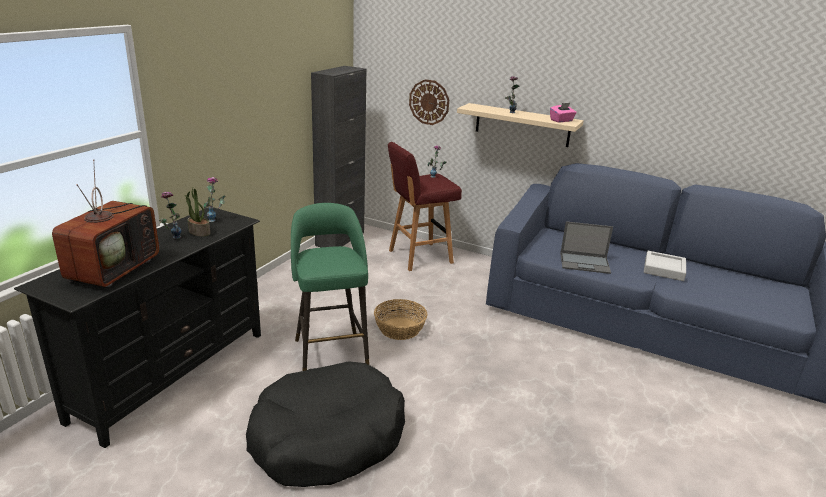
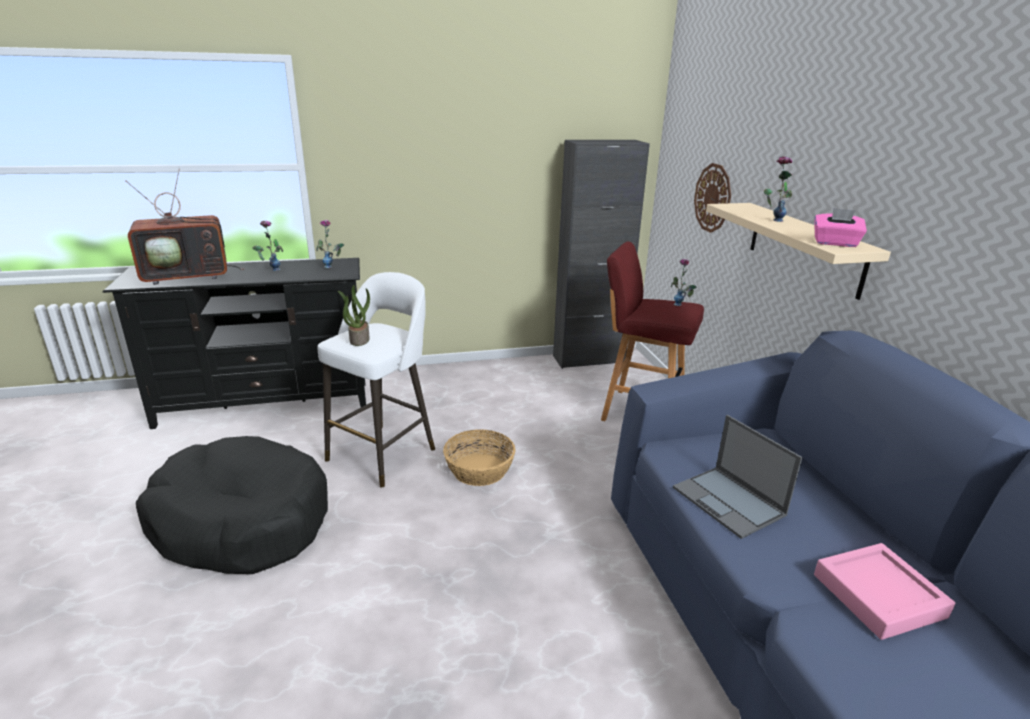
camera: 50 degrees right, 0 degrees up
(199, 232) = (296, 271): potted plant -> potted plant (359, 339)
(330, 352) = (384, 453): green stool -> white stool
(664, 269) = (878, 595): grey tray -> pink tray

